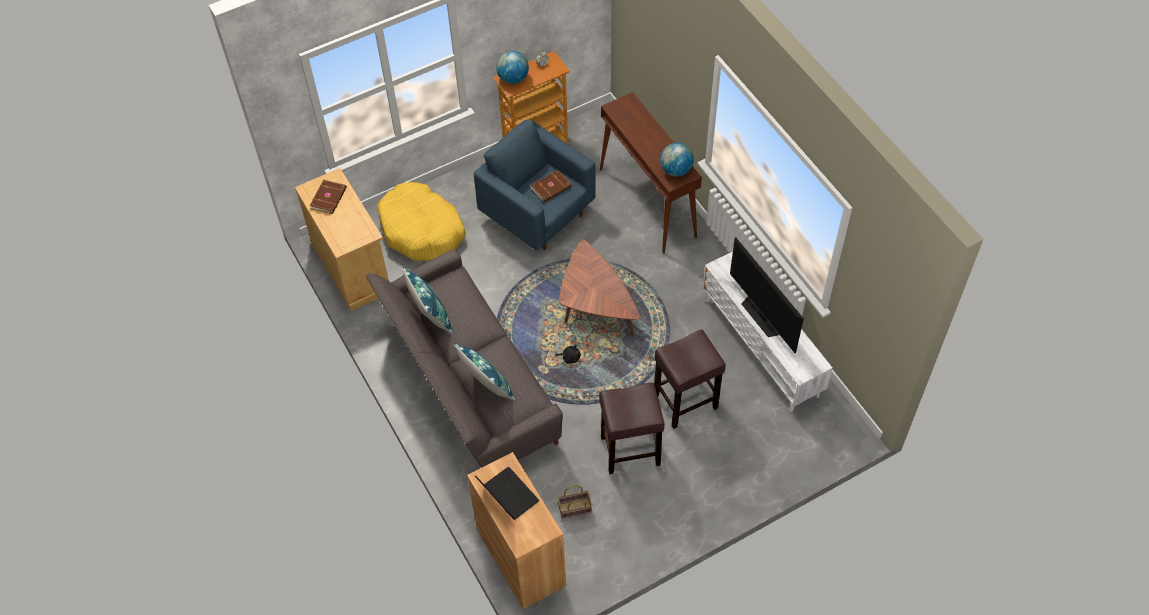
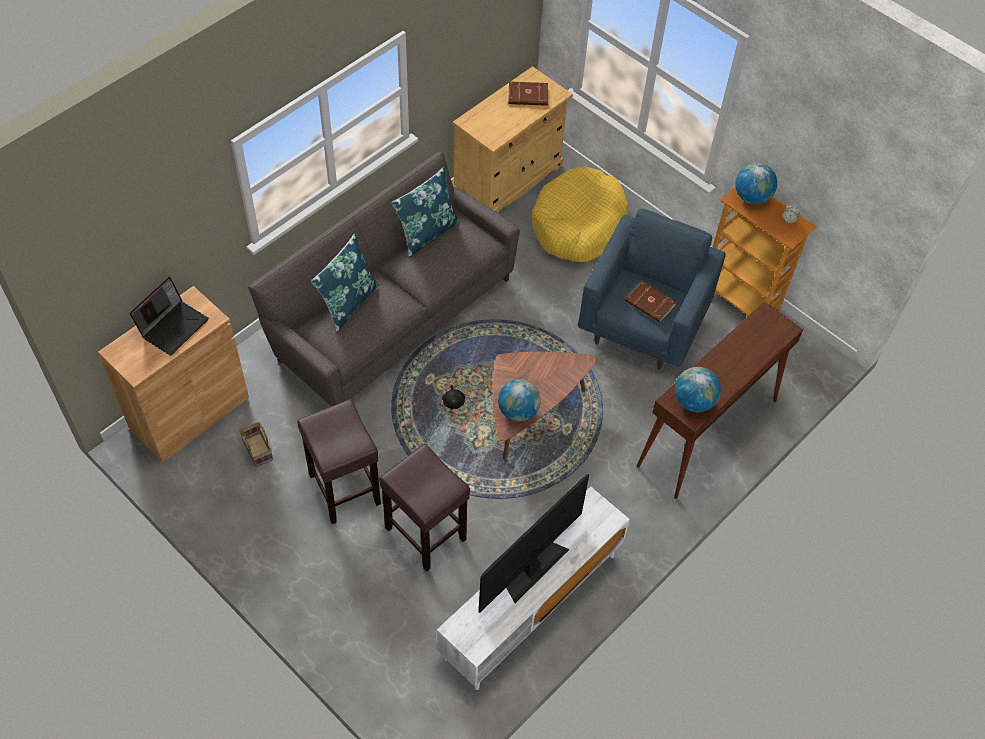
camera: 70 degrees right, 0 degrees up
(616, 300) = (518, 411): none -> globe

